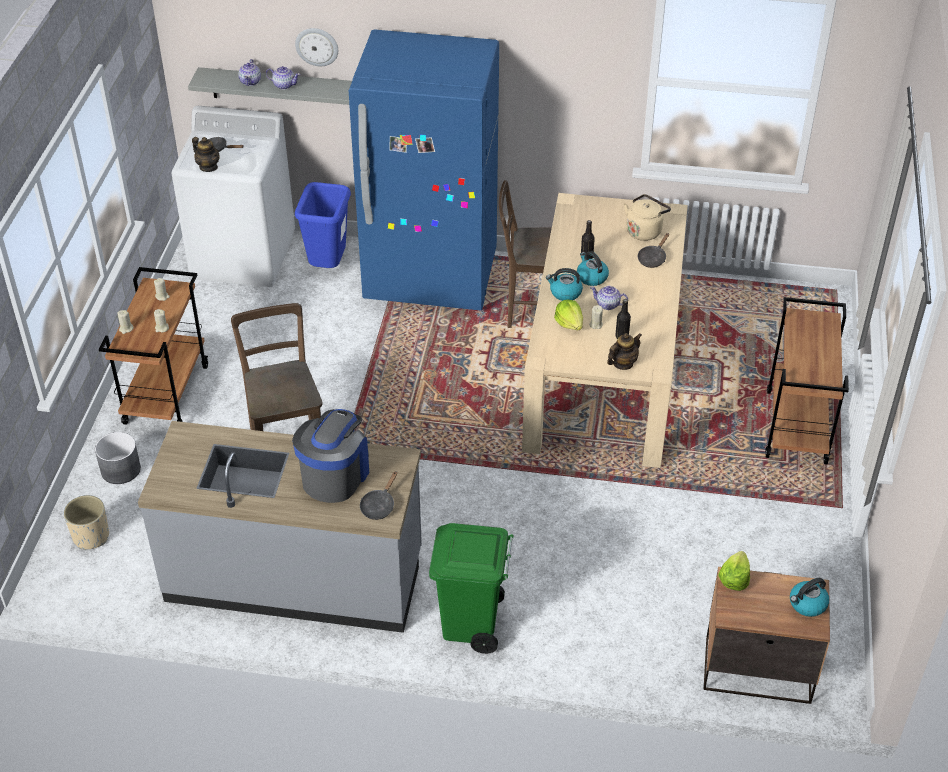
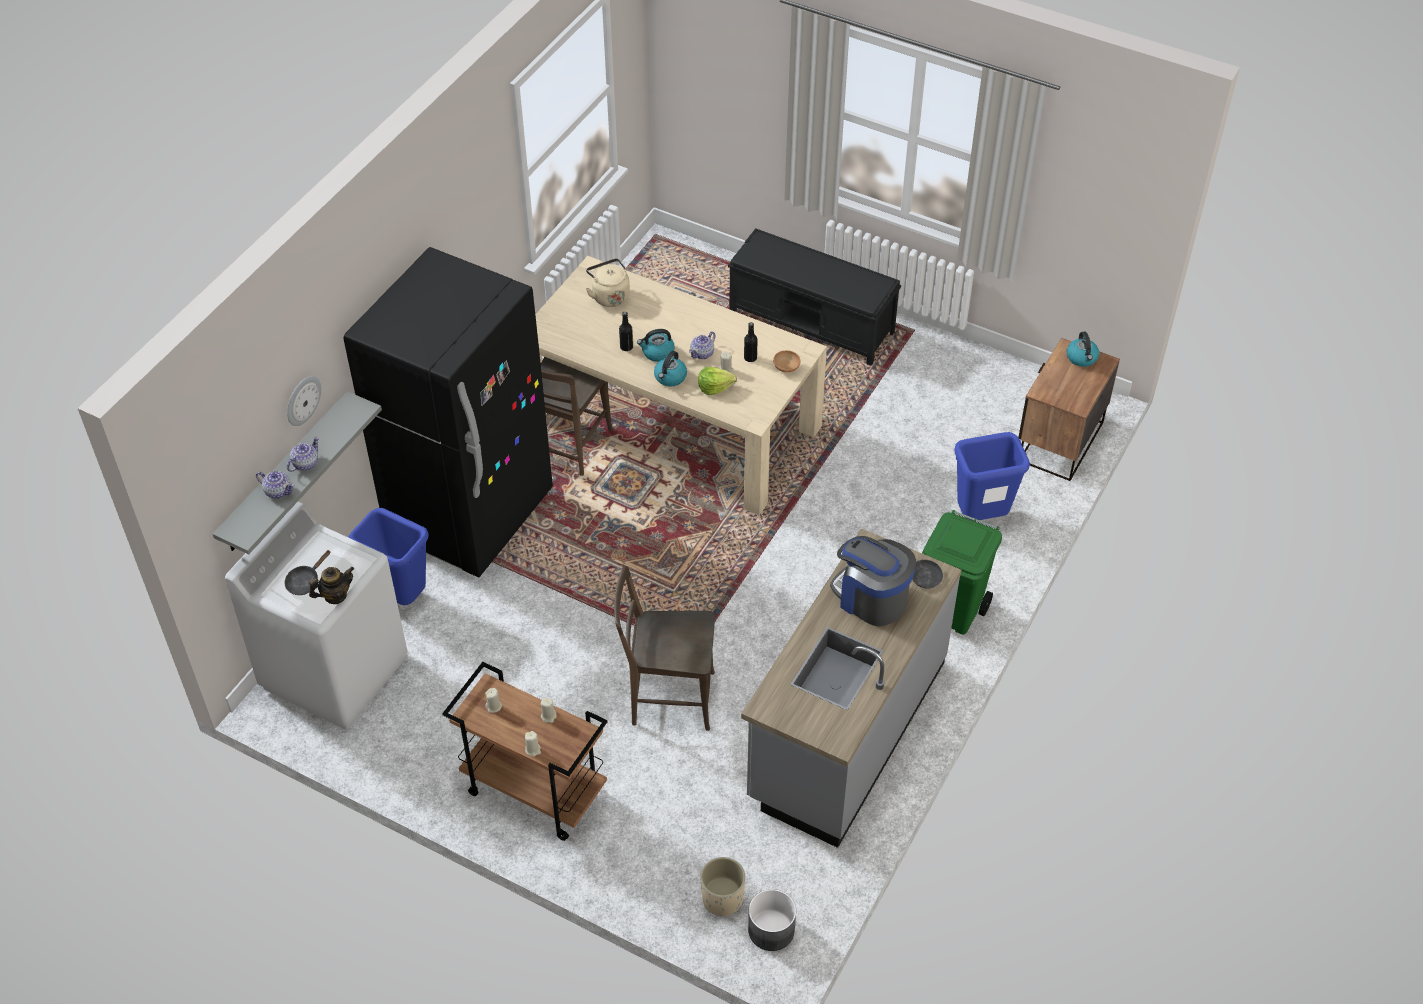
camera: 70 degrees left, 5 degrees up
(121, 469) = (634, 855): grey planter -> grey planter (771, 929)
(431, 278) = (471, 515): blue fridge -> black fridge
(608, 622) = (982, 517): none -> blue trash can
(623, 363) = (786, 368): teapot -> brown bowl
(653, 258) = (653, 303): black frying pan -> none
(734, 579) = (1042, 390): lettuce -> none
(797, 427) = (812, 323): brown cart -> black bench

